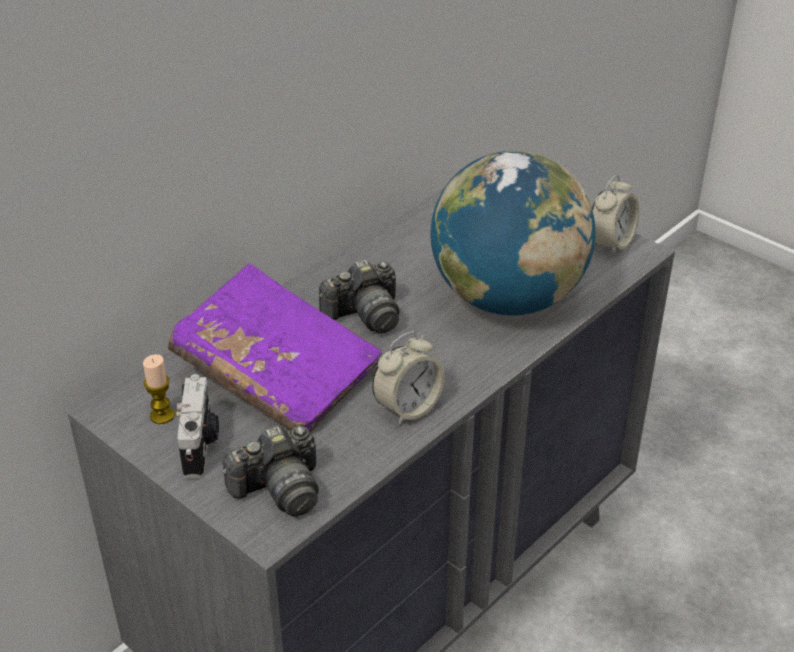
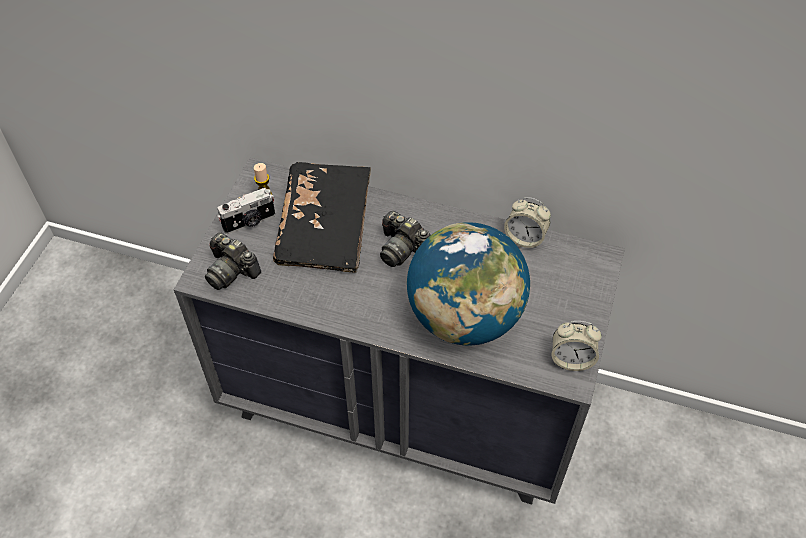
camera: 65 degrees right, 15 degrees up
(277, 373) = (325, 229): purple book -> black book
(408, 408) = (326, 303): alarm clock -> alarm clock (525, 238)

